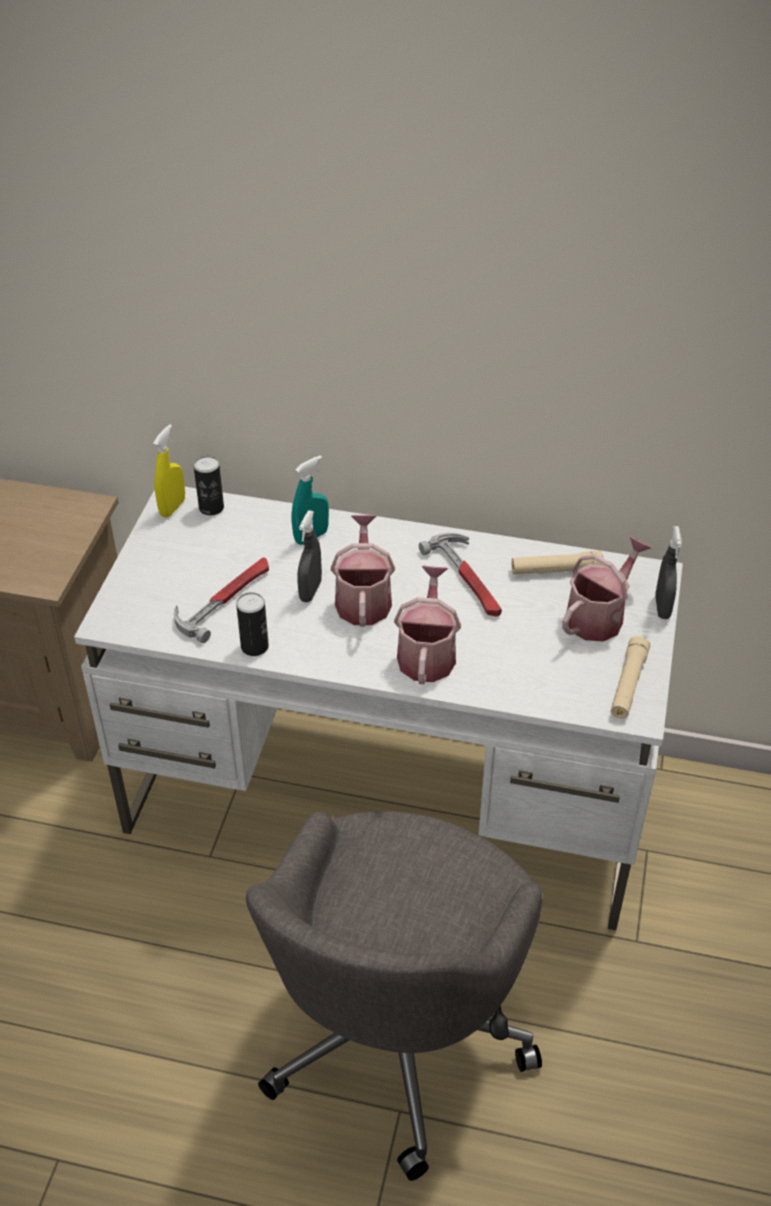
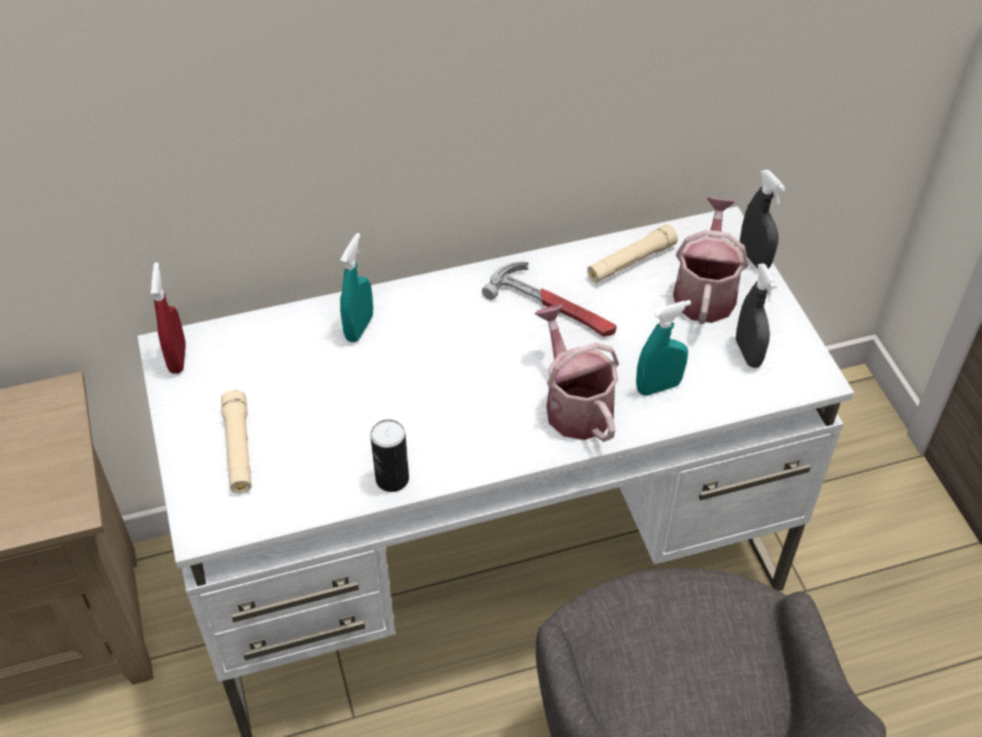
camera: 30 degrees left, 5 degrees up
(172, 507) = (177, 358): yellow spray bottle -> red spray bottle
(211, 508) = (223, 340): can -> none
(225, 599) = (318, 439): hammer -> none
(310, 591) = (404, 389): grey spray bottle -> grey spray bottle (748, 353)
(363, 598) = (466, 373): watering can -> none
(502, 668) = (658, 387): none -> turquoise spray bottle
(628, 684) = (784, 351): beige flashlight -> beige flashlight (239, 449)

